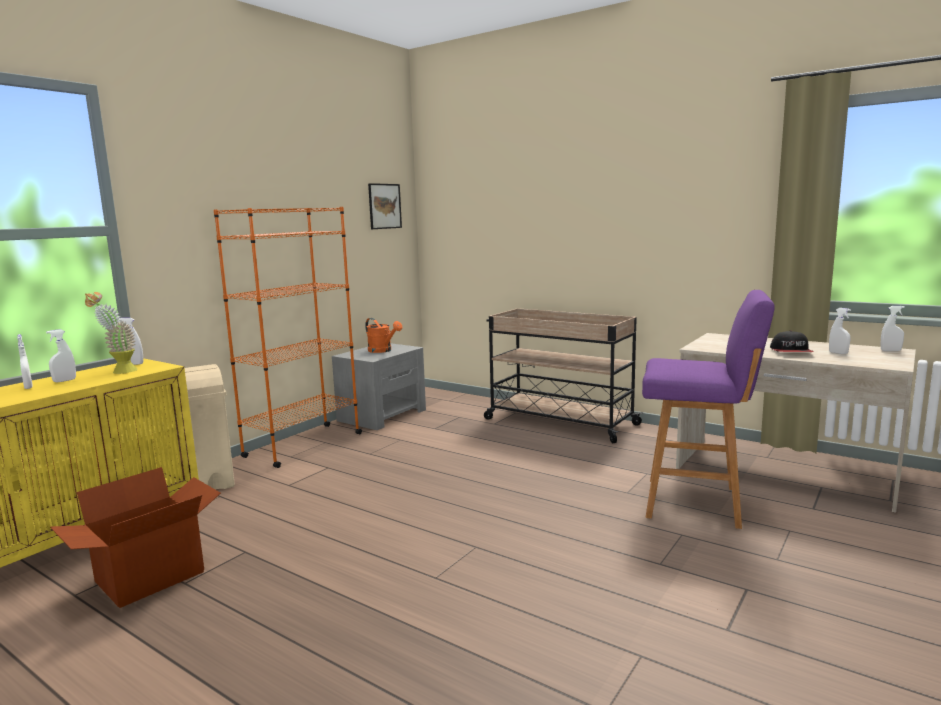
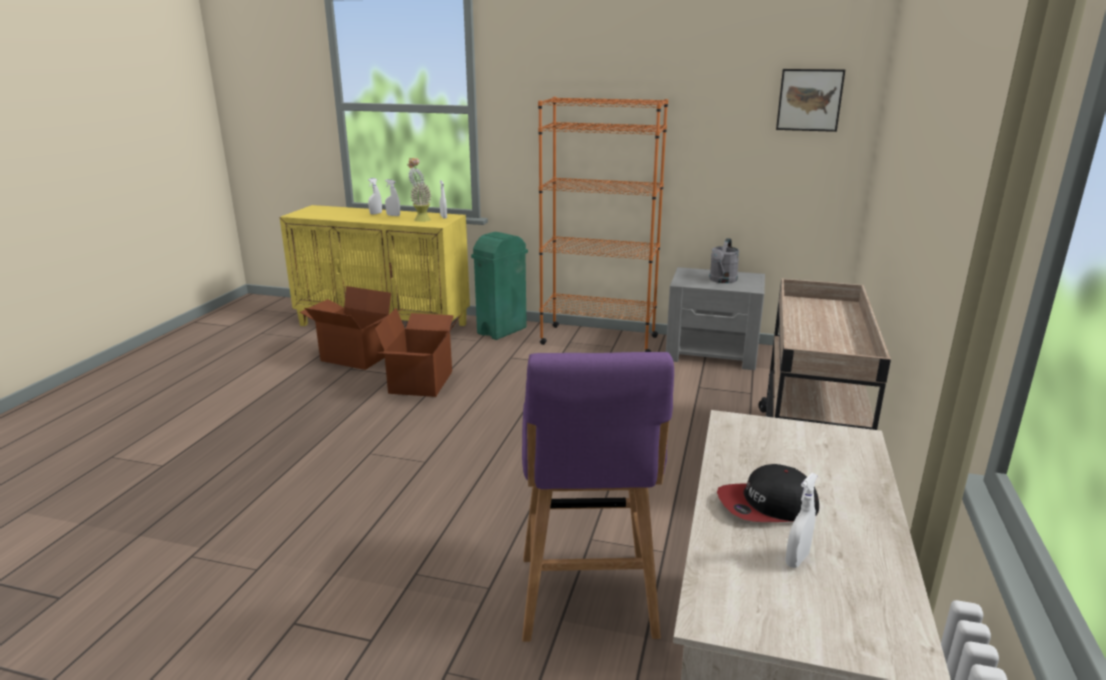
camera: 70 degrees right, 10 degrees up
(213, 482) = (501, 331): beige trash can -> green trash can
(291, 536) = (422, 382): none -> cardboard box
(383, 351) = (722, 280): orange watering can -> grey watering can
(890, 350) = (889, 641): white spray bottle -> none

